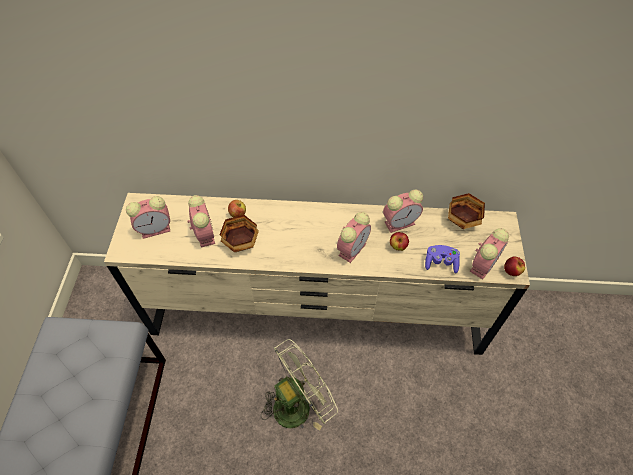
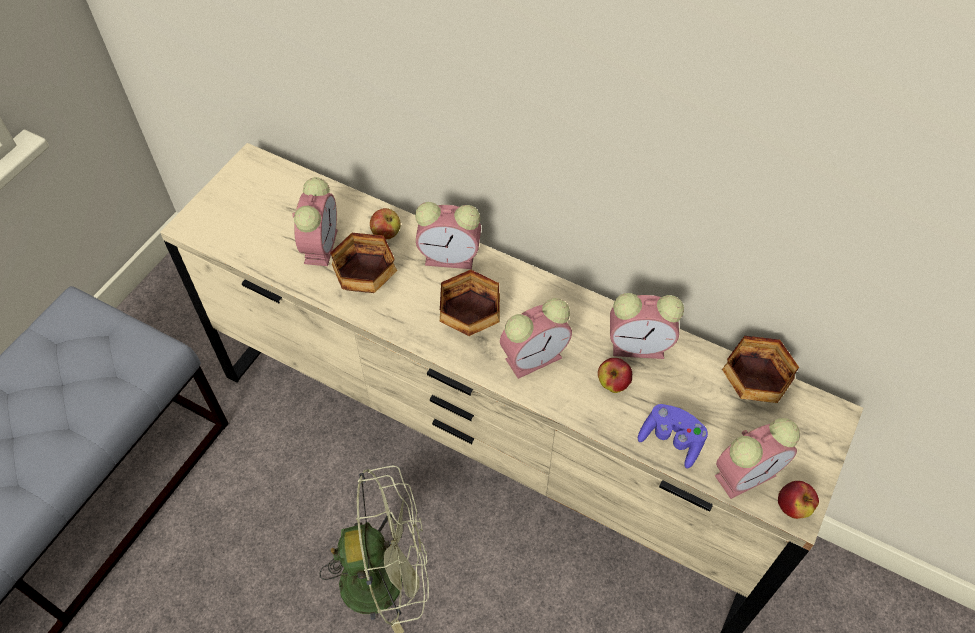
camera: 25 degrees right, 0 degrees up
(156, 228) = (257, 211): alarm clock -> alarm clock (452, 257)
(307, 243) = (468, 320): none -> bowl

